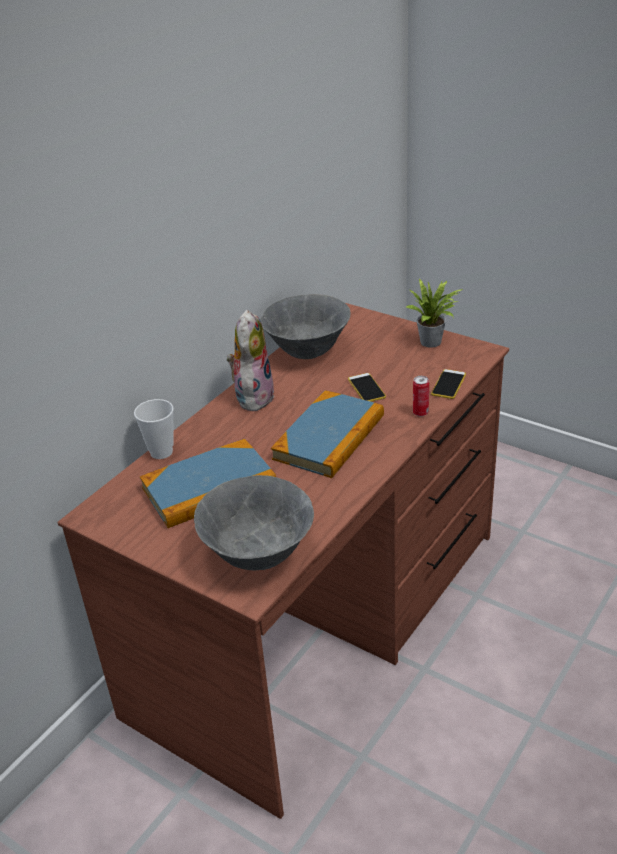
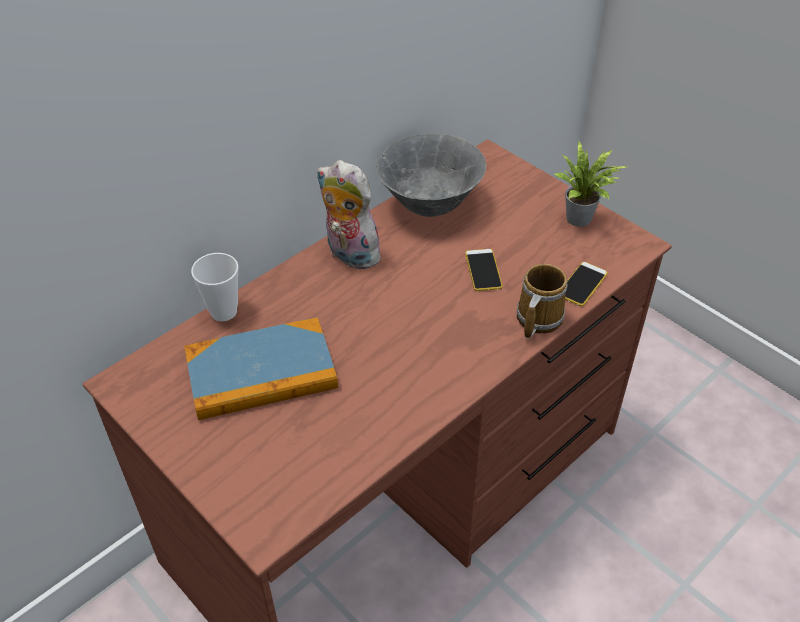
camera: 10 degrees right, 10 degrees up
(253, 396) = (349, 255): plush toy -> plush toy turned 75 degrees counterclockwise
(259, 556) = (287, 484): grey bowl -> none
(329, 437) = (419, 332): book -> none
(420, 413) = (536, 319): can -> mug

